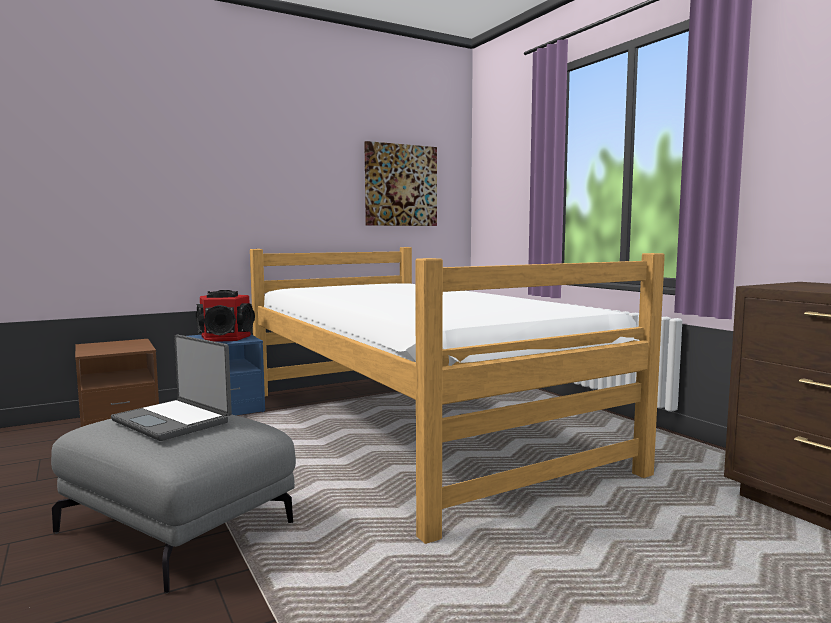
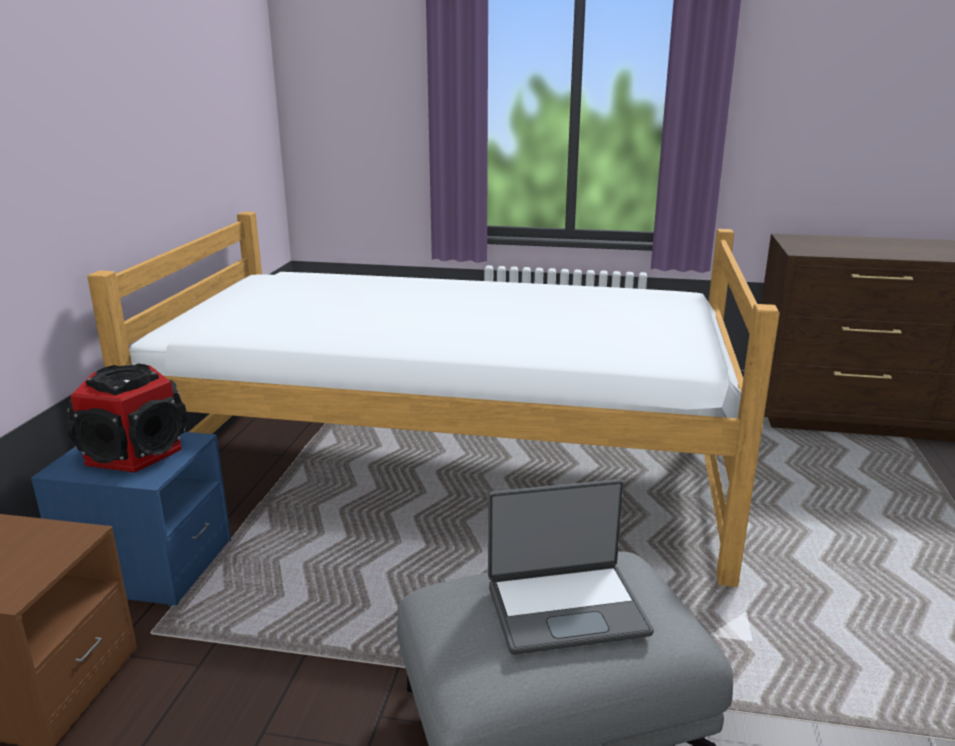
camera: 50 degrees left, 15 degrees up
(400, 185) = (220, 111): picture -> none

